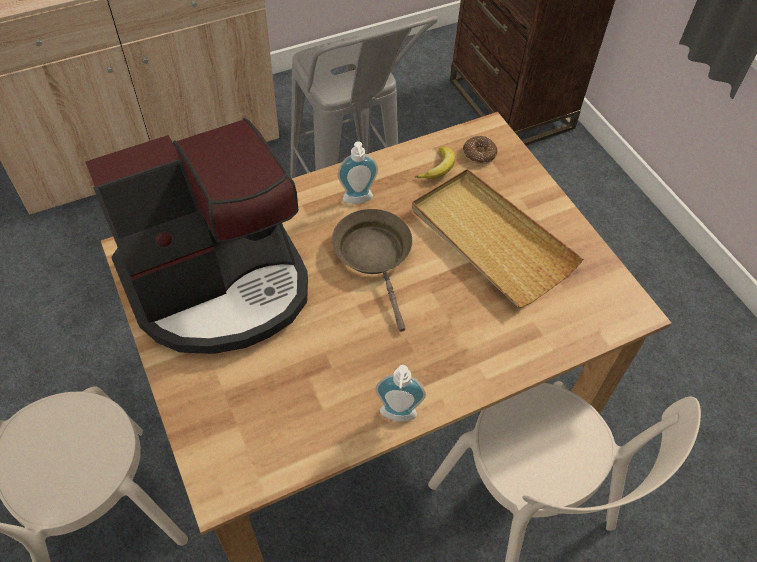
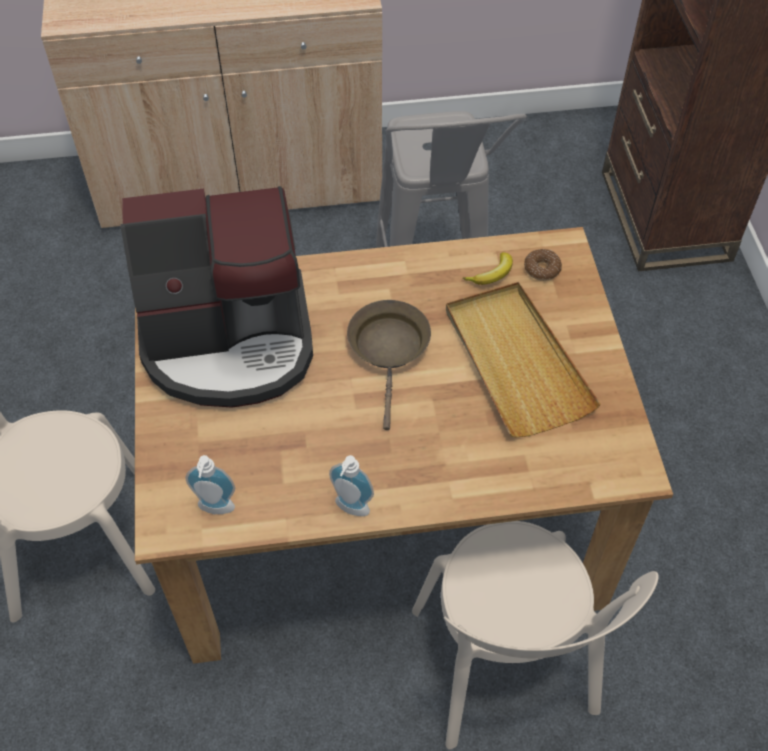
camera: 20 degrees right, 0 degrees up
(358, 201) = (395, 290): soap dispenser -> soap dispenser (215, 510)

